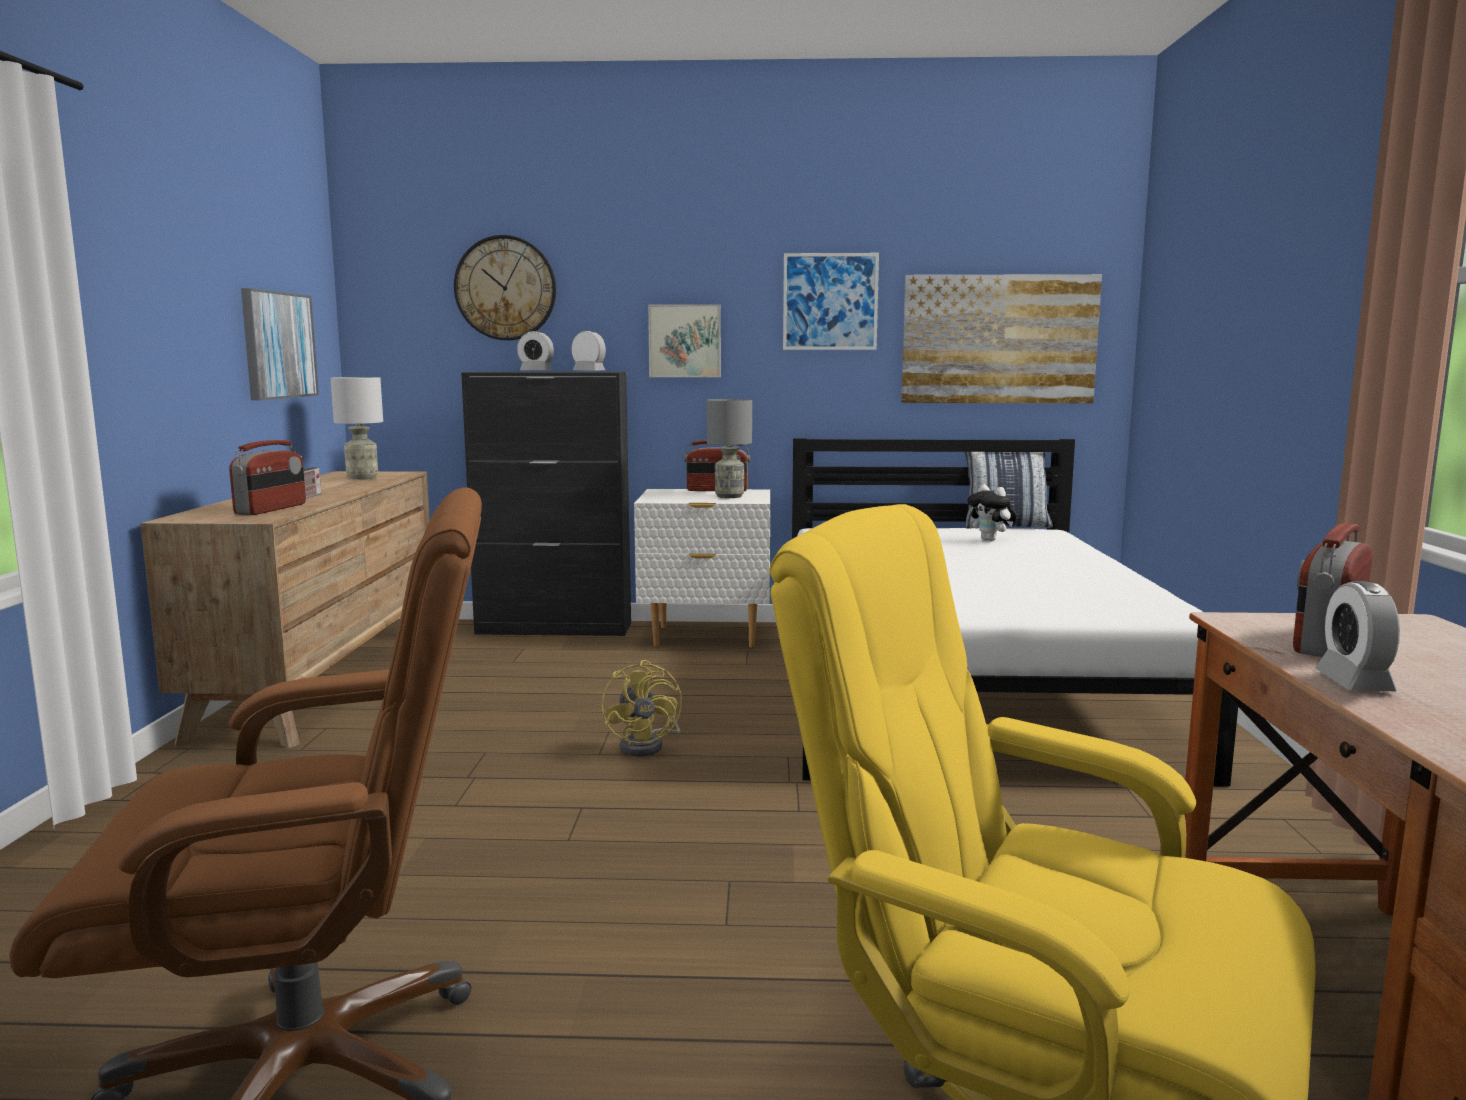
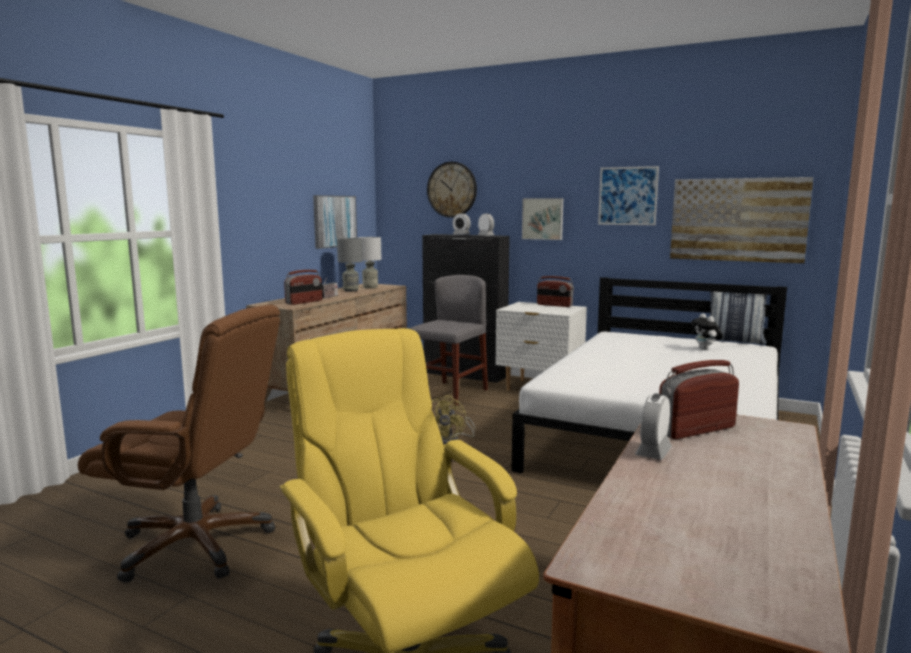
camera: 25 degrees right, 0 degrees up
(560, 664) = (449, 393): none -> grey chair
(729, 496) = (554, 309): grey table lamp -> grey table lamp (351, 290)

